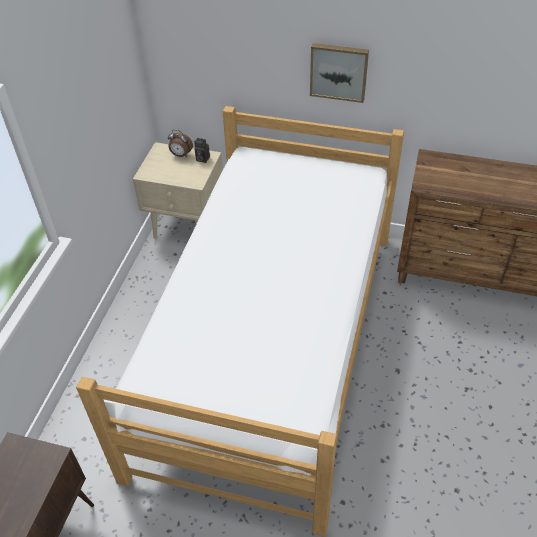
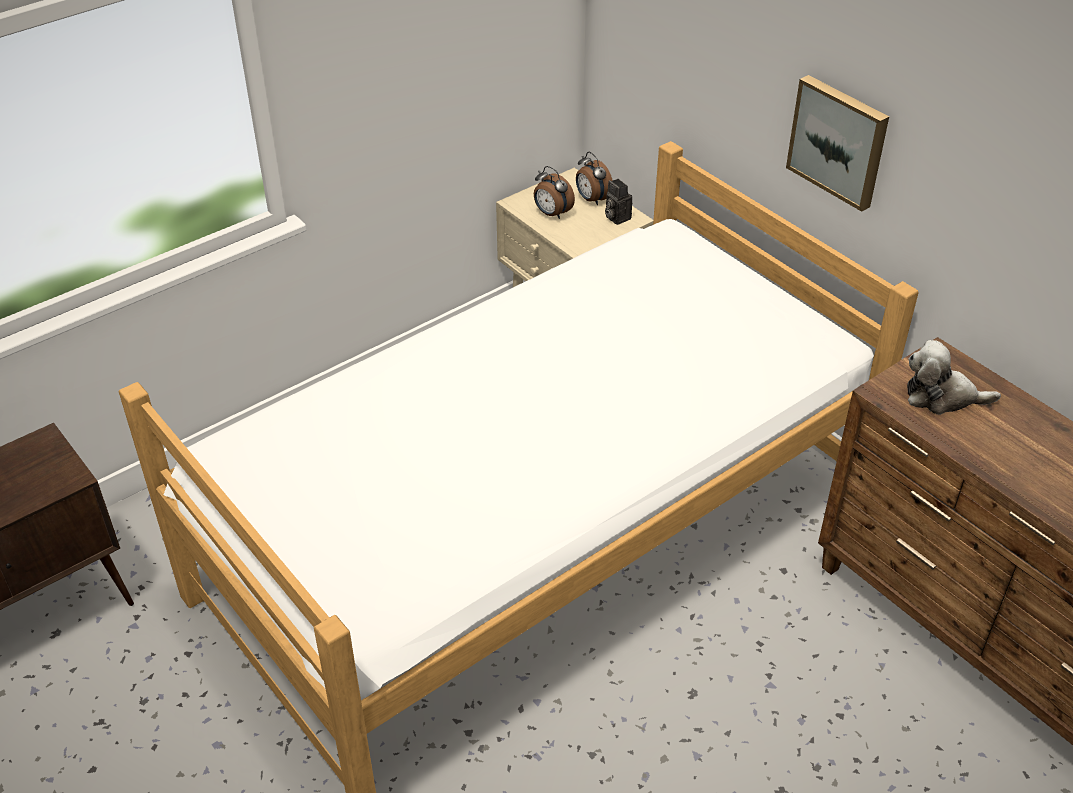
camera: 35 degrees right, 5 degrees down
(168, 172) = (552, 214): none -> alarm clock
(446, 175) = (942, 397): none -> plush toy

